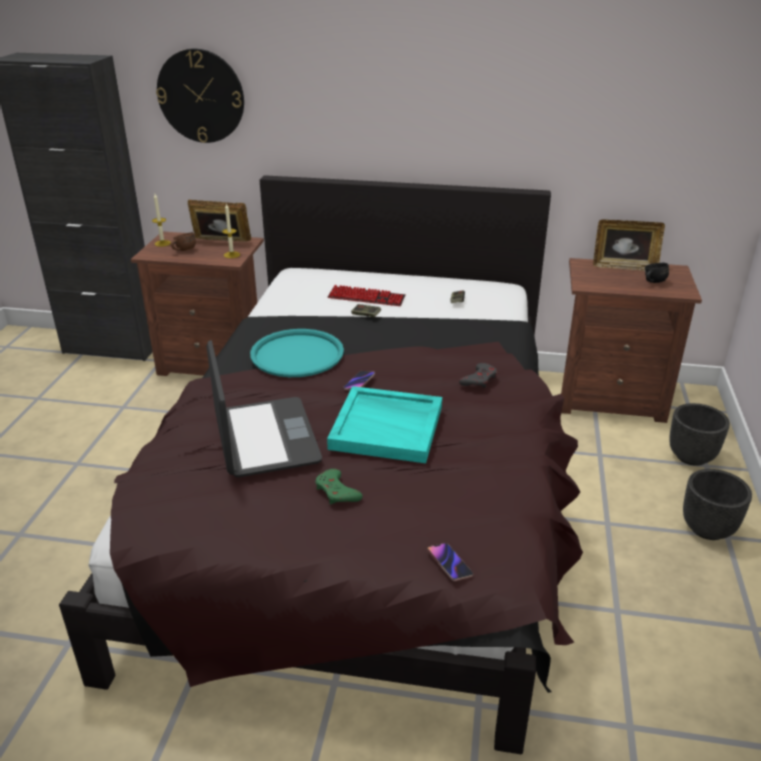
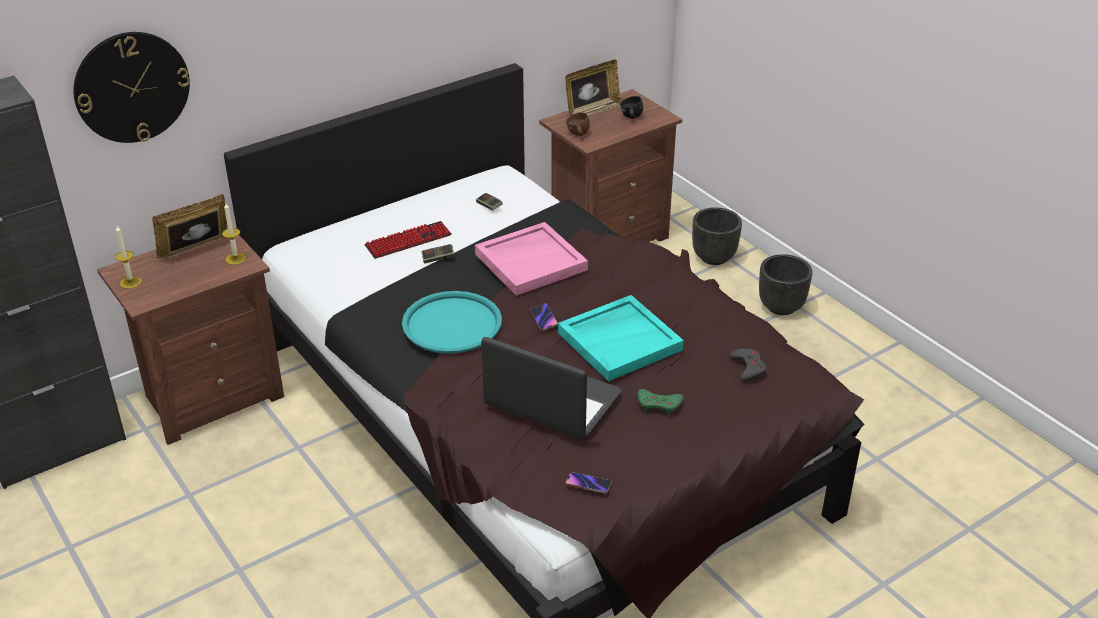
camera: 45 degrees left, 5 degrees up
(183, 250) = (173, 279): brown mug -> brown mug (577, 135)
(419, 343) = (531, 261): none -> pink tray
(449, 564) = (786, 402): phone -> phone (588, 485)
(479, 379) = (619, 268): grey game controller -> grey game controller (748, 368)

